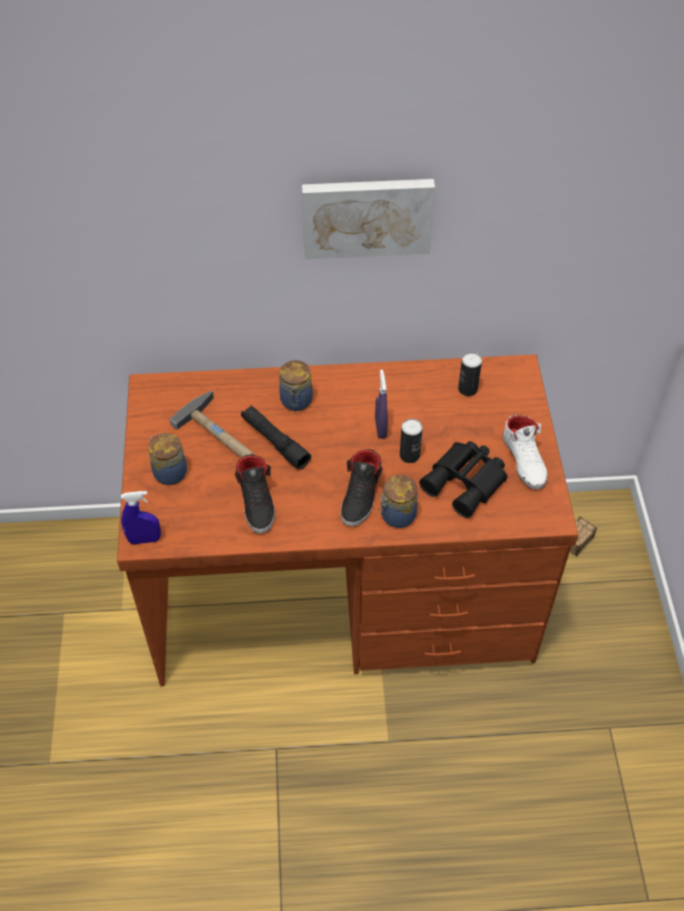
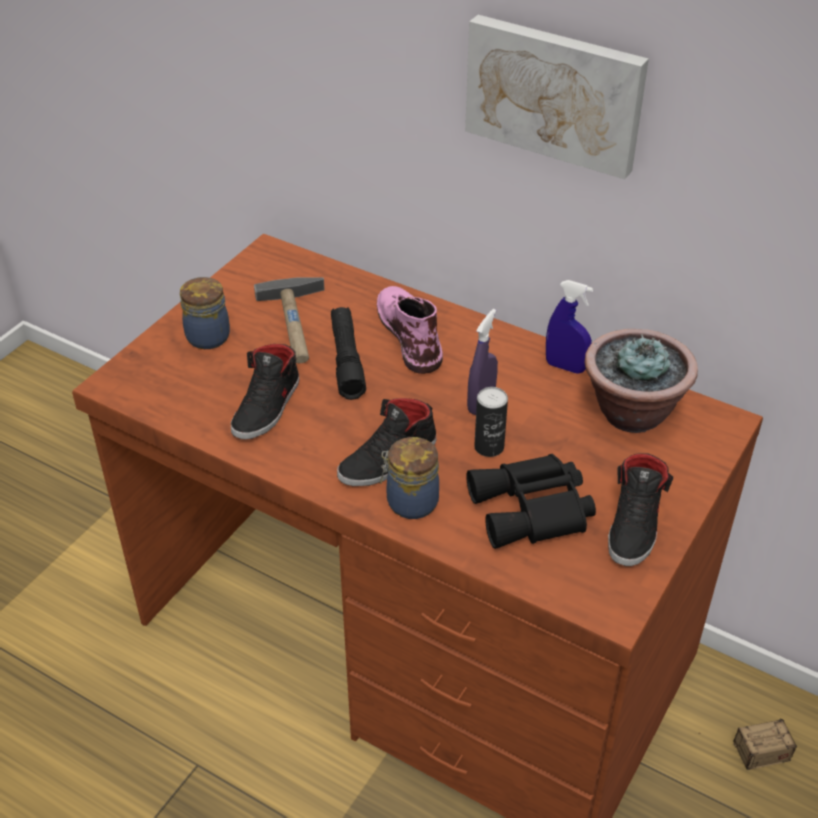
camera: 35 degrees right, 10 degrees down
(144, 539) = (118, 384): blue spray bottle -> blue spray bottle (565, 367)
(296, 401) = (409, 332): jar -> pink boot
(467, 389) = (631, 412): can -> potted plant
(524, 460) = (635, 525): white shoe -> black shoe

